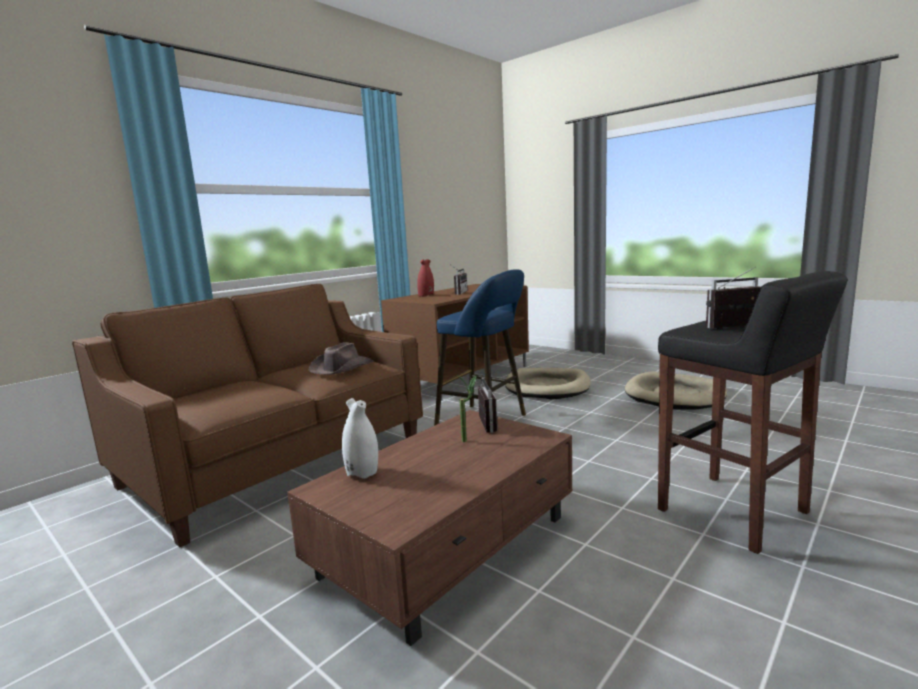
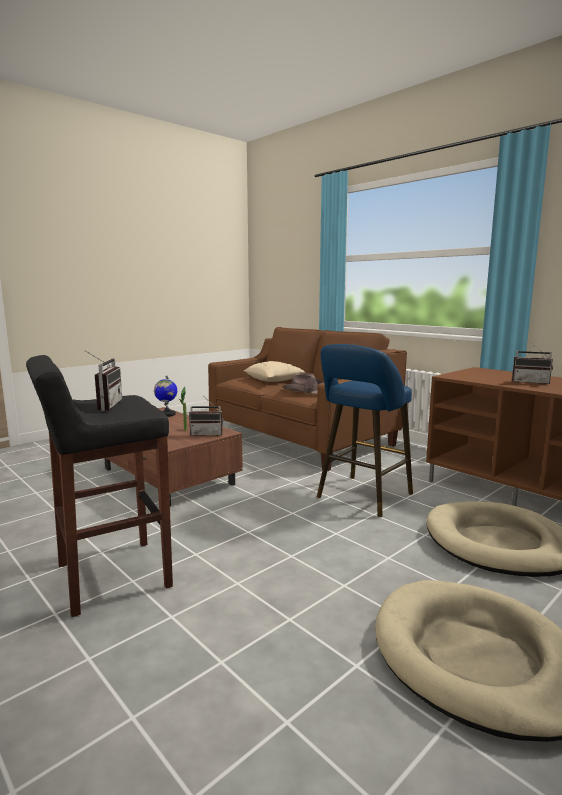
camera: 95 degrees right, 0 degrees up
(241, 388) = (274, 380): none -> beige pillow
(362, 473) = (167, 414): white vase -> globe
(426, 295) = (510, 375): red vase -> none

